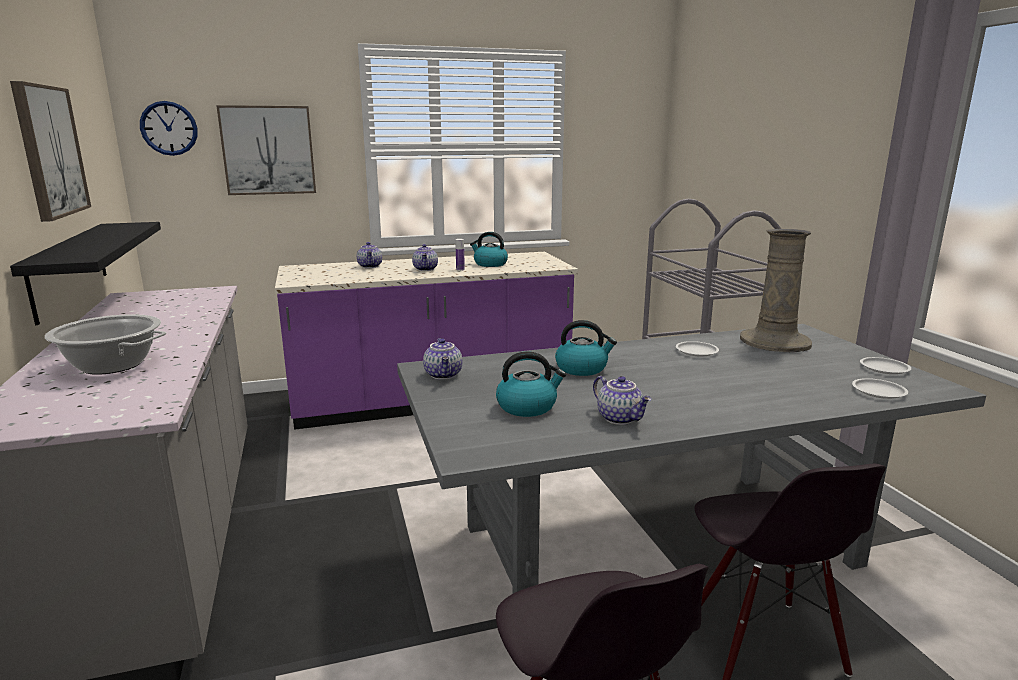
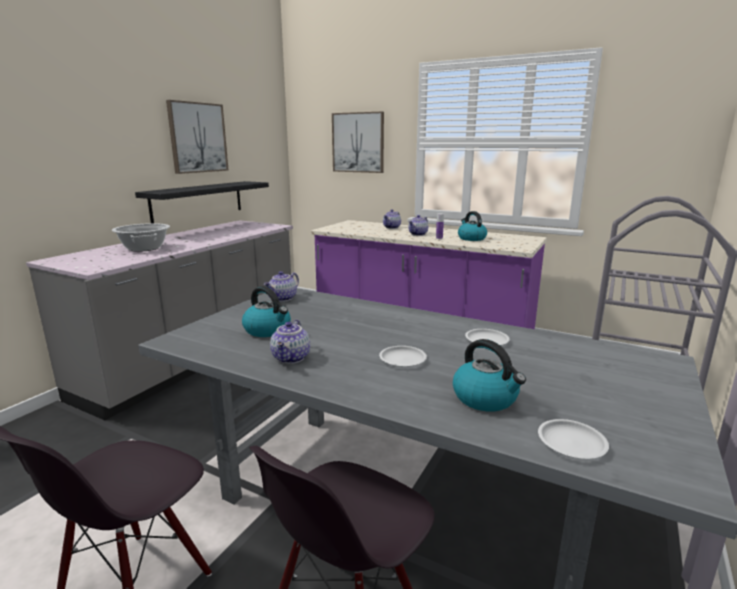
camera: 45 degrees right, 0 degrees up
(169, 128) = (309, 128): wall clock -> none
(582, 368) = (365, 321): kettle -> kettle (486, 398)
(775, 342) = (595, 360): beige vase -> none
(884, 368) = (658, 430): white plate -> white plate (402, 359)

